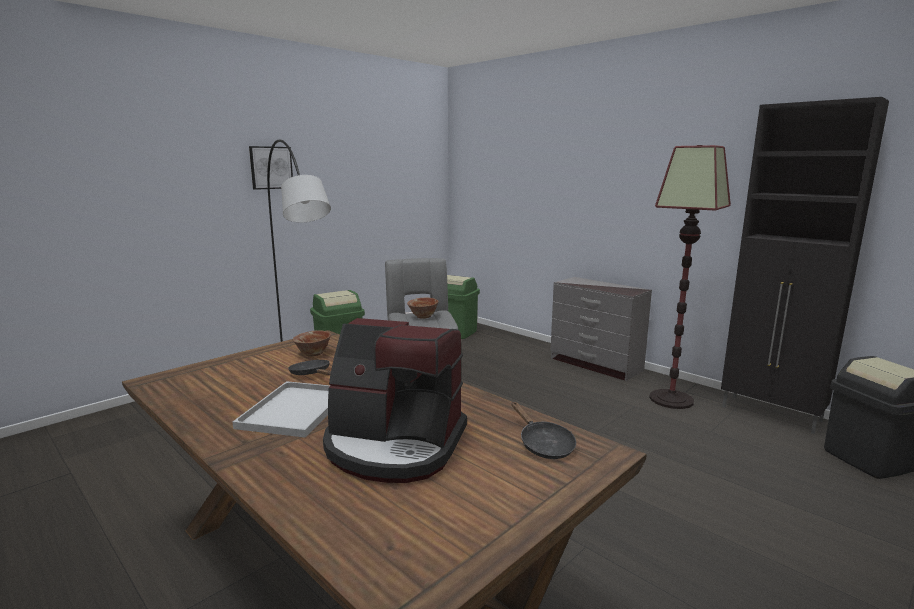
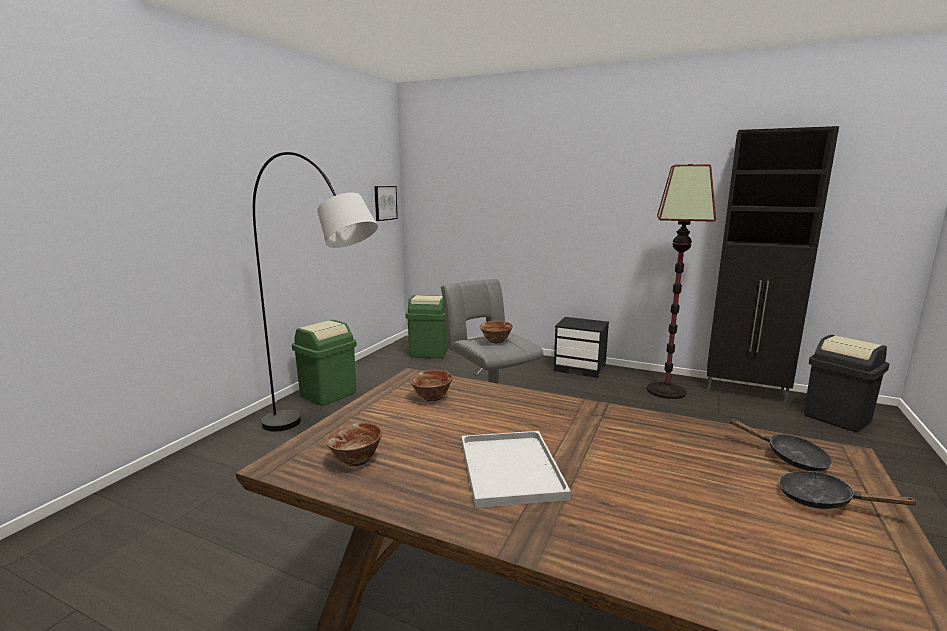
camera: 20 degrees left, 0 degrees up
(201, 386) = (356, 460): none -> bowl
(271, 167) = (243, 185): picture -> picture (385, 203)
(312, 374) = (465, 422): black frying pan -> black frying pan (822, 500)
(394, 446) = (671, 489): coffee machine -> none
(595, 364) = (580, 368): grey dresser -> black nightstand

